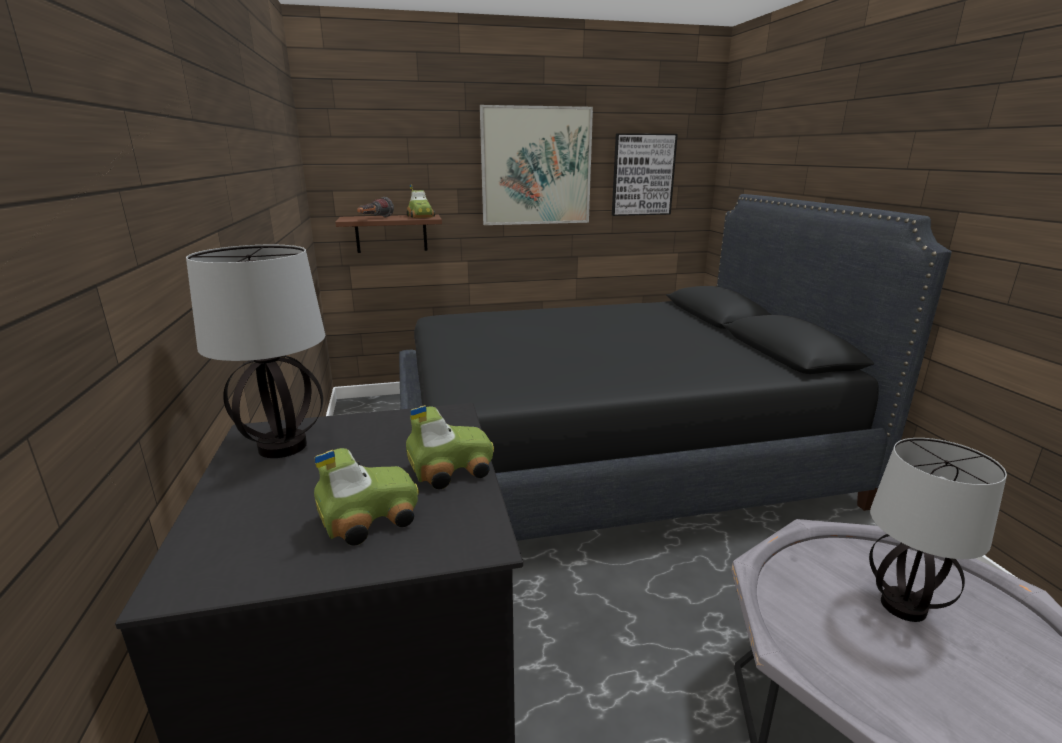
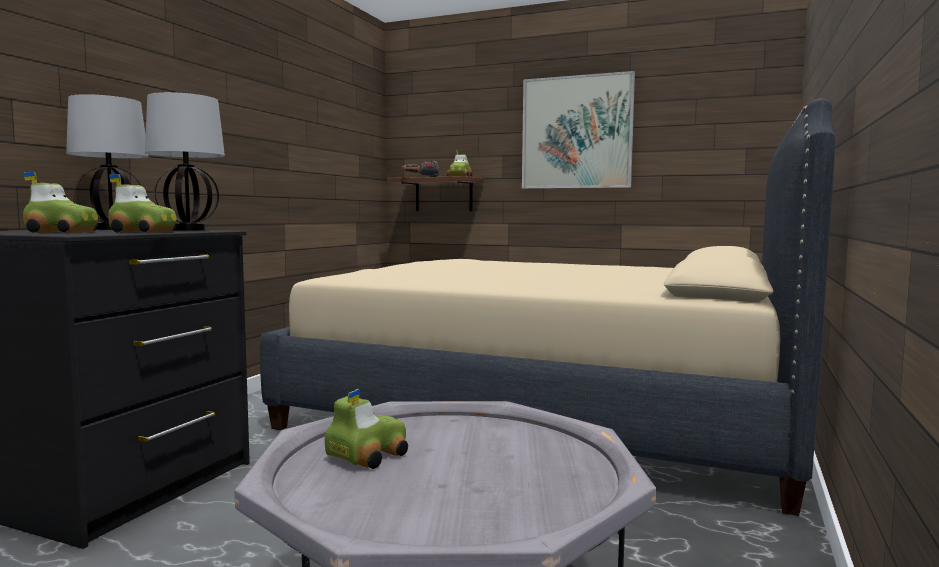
camera: 35 degrees right, 15 degrees down
(609, 456) = (547, 411): black bed -> beige bed
(643, 175) = (697, 137): picture -> none
(847, 648) = (366, 456): none -> toy car
(902, 605) = (478, 458): table lamp -> table lamp (189, 230)

